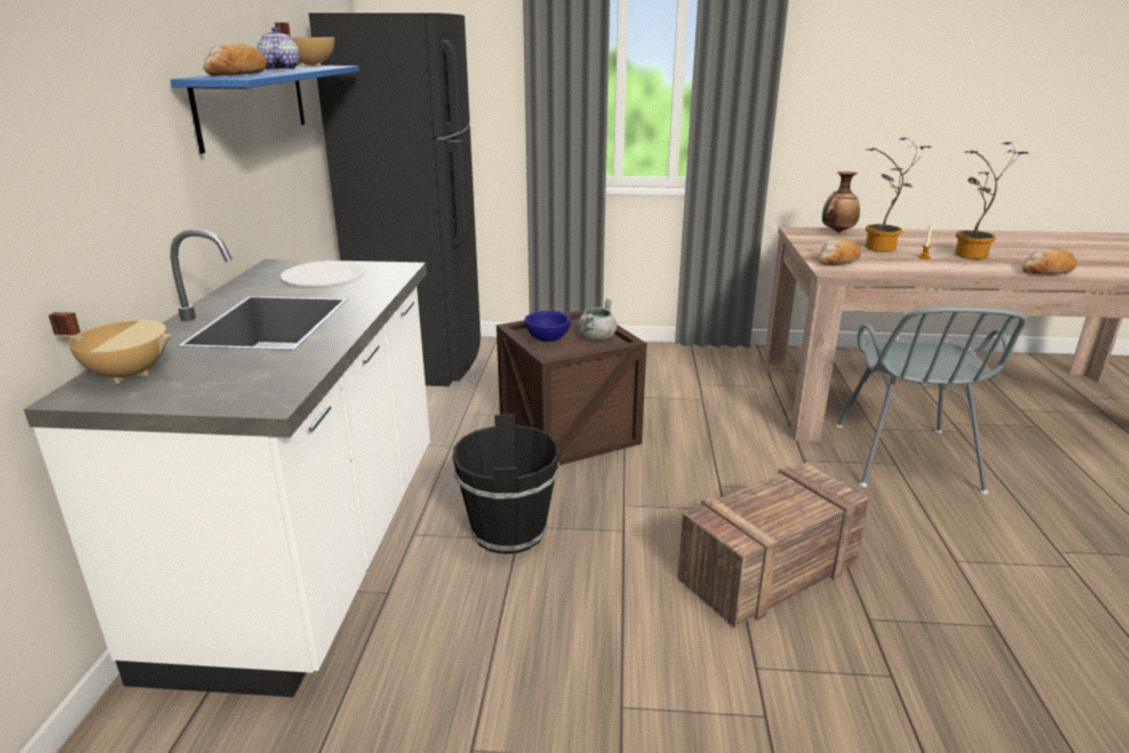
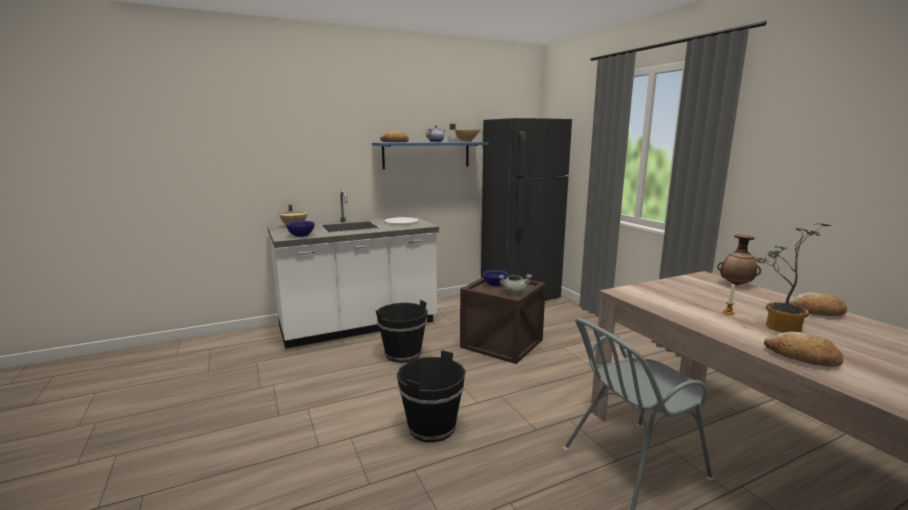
camera: 60 degrees right, 10 degrees down
(284, 380) = (301, 236): none -> blue bowl
(770, 571) = (432, 427): crate -> black bucket
(836, 261) = (648, 291): bread -> bread (815, 312)
(881, 249) = (717, 299): potted plant -> none

